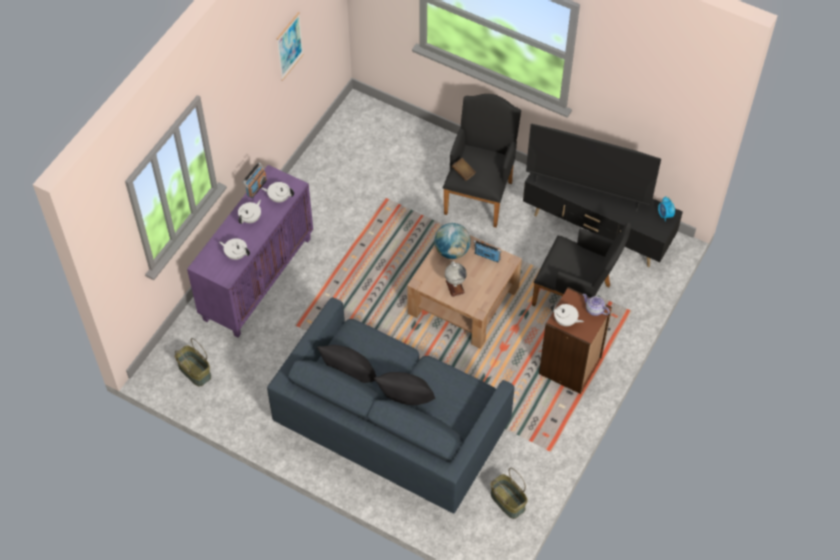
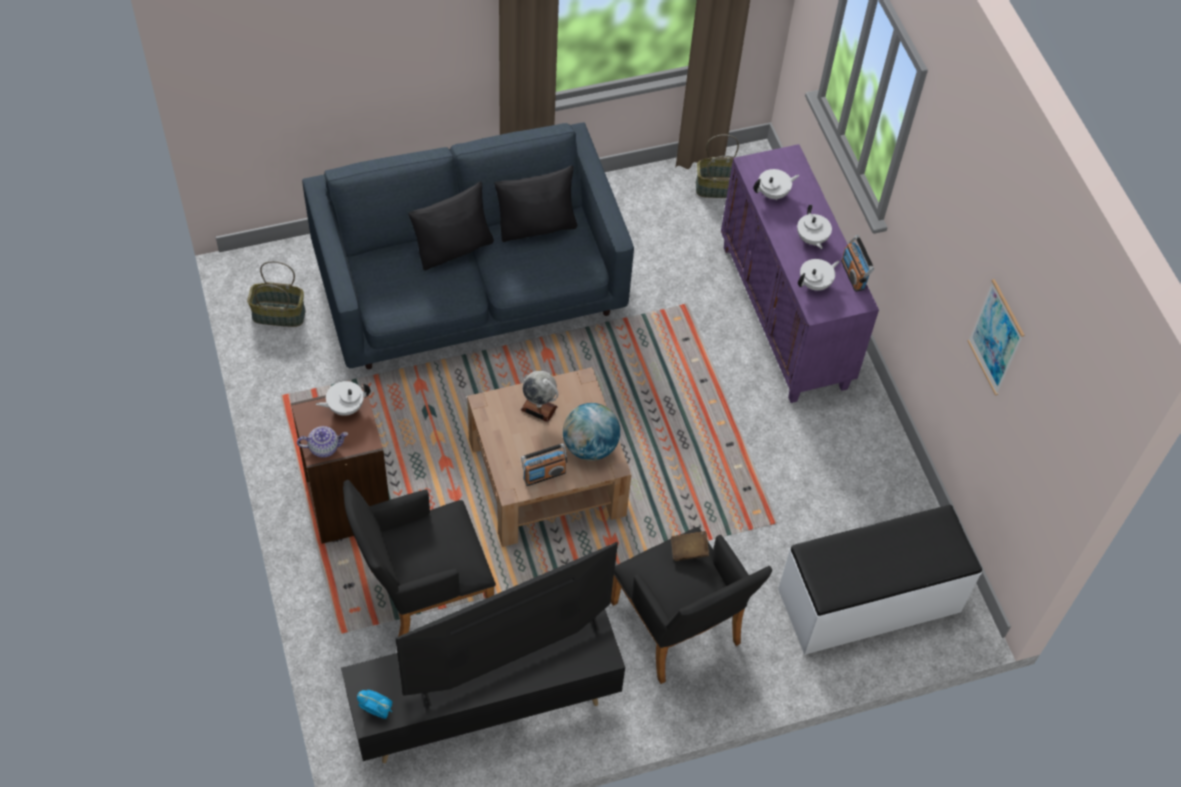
camera: 130 degrees right, 0 degrees up
(387, 140) = (870, 601): none -> white bench

